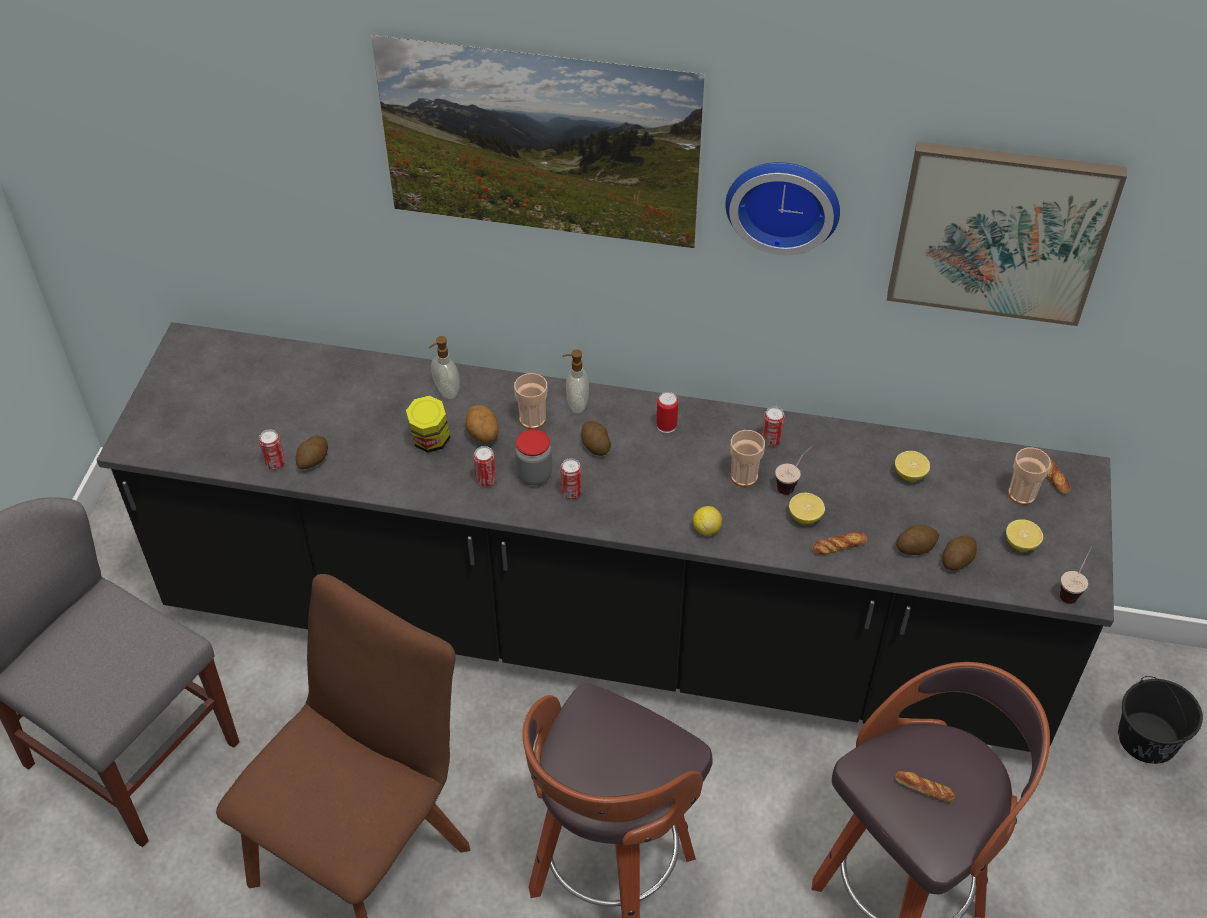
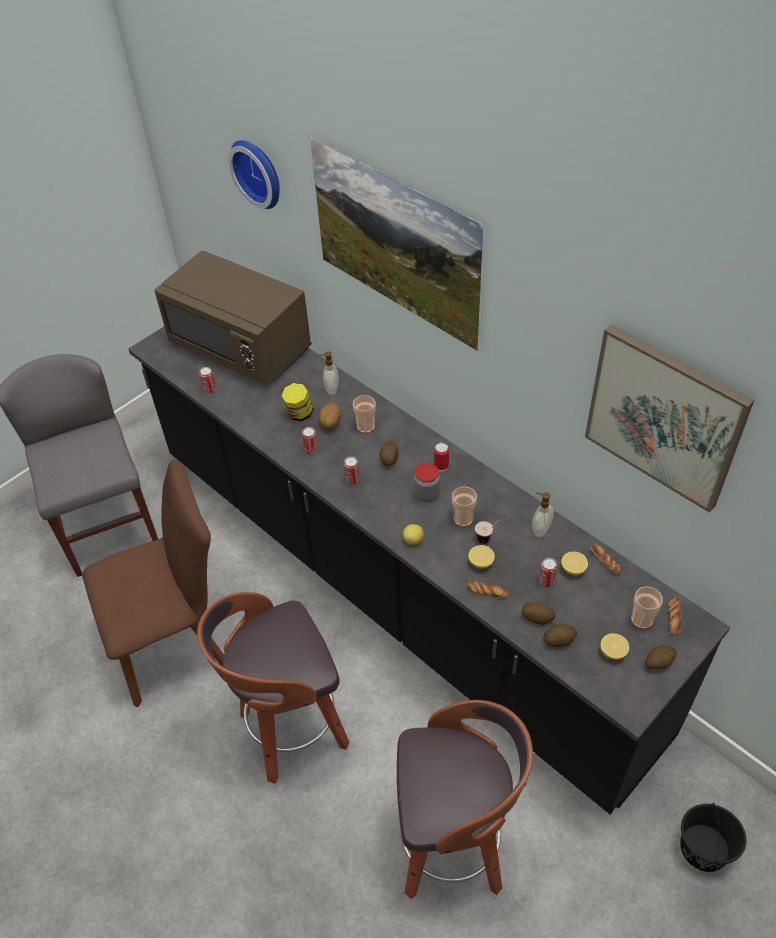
camera: 35 degrees right, 0 degrees up
(271, 387) = (241, 347): none -> brown microwave
(313, 460) = (230, 397): potato -> potato (659, 662)
(534, 475) = (340, 460): jar -> jar (427, 495)
(576, 404) = (398, 429): soap dispenser -> soap dispenser (540, 529)
(771, 440) = (499, 505): can -> can (546, 581)
(783, 201) = (528, 338): wall clock -> wall clock (259, 172)
(924, 788) = (443, 777): bread -> bread (605, 561)
(1072, 589) = (624, 701): cup -> none

